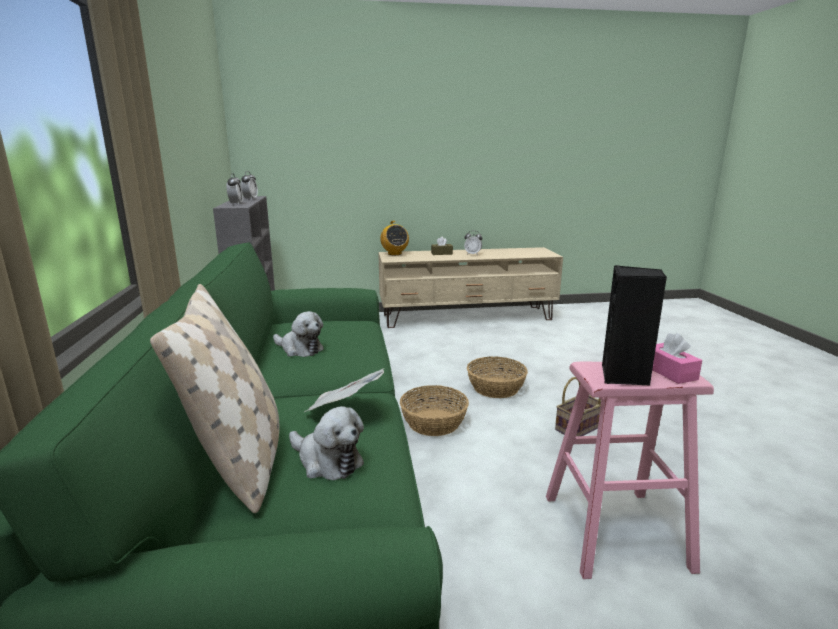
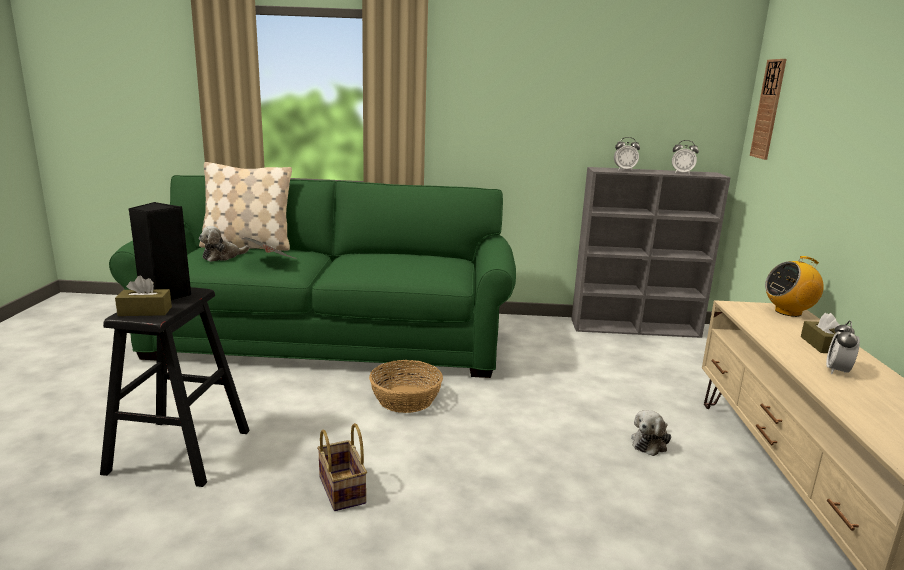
camera: 100 degrees right, 0 degrees up
(266, 142) = (768, 109): none -> wall clock
(299, 349) = (383, 257): plush toy -> plush toy (650, 443)
(495, 387) = (475, 454): basket -> none
(615, 531) = (179, 451): pink stool -> black stool
(669, 372) = (145, 311): pink tissue box -> brown tissue box

